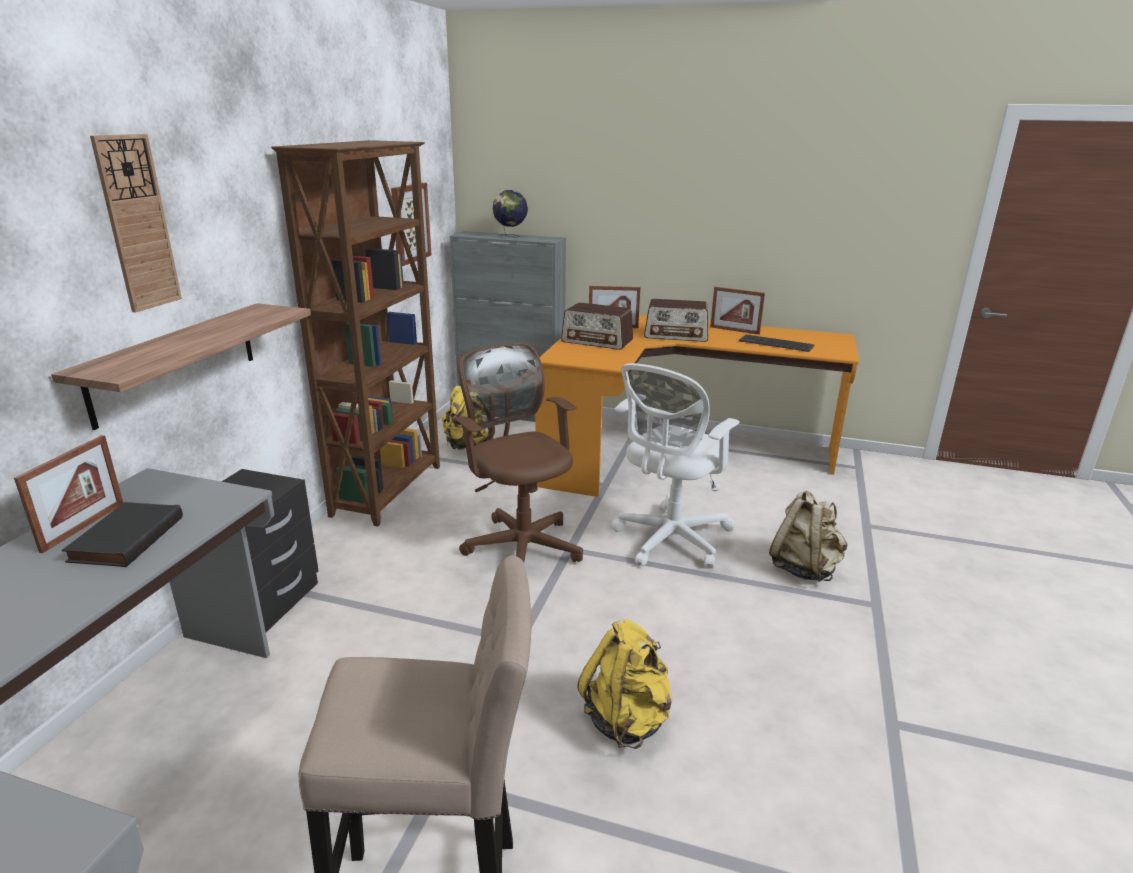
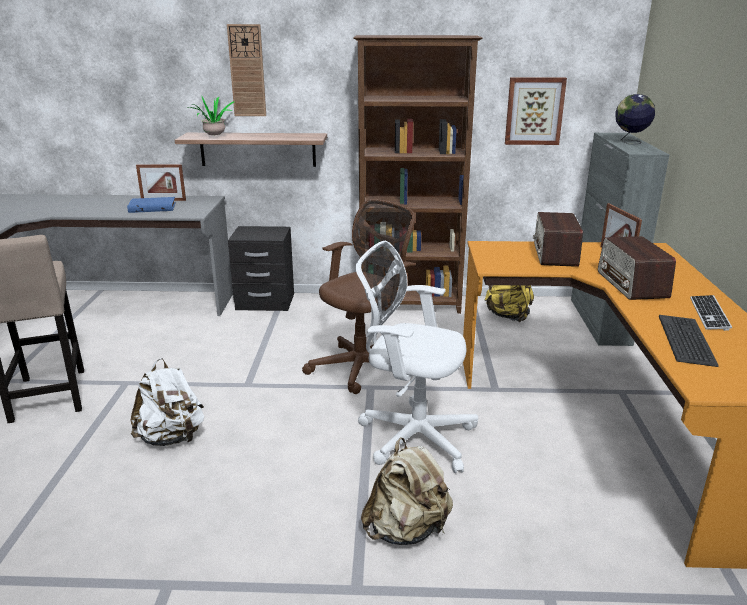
camera: 75 degrees right, 0 degrees up
(125, 538) = (153, 207): black book -> blue book
(146, 356) = (215, 136): none -> potted plant
(627, 719) = (172, 438): yellow backpack -> white backpack
(734, 330) = (709, 314): picture frame -> keyboard

